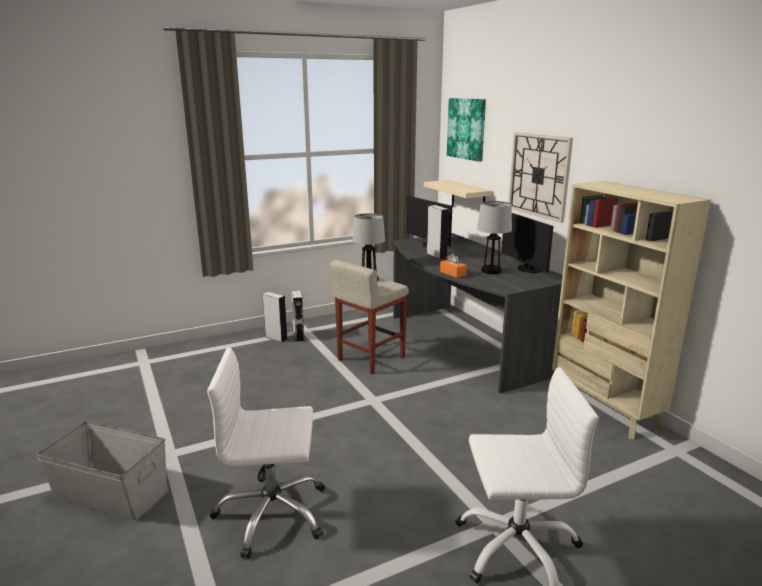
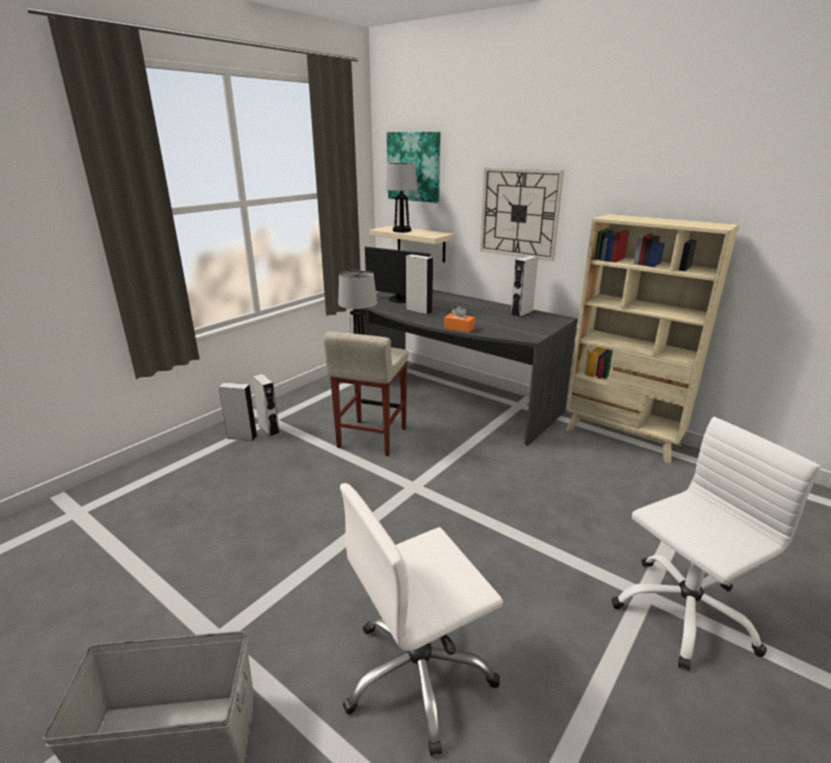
camera: 25 degrees left, 5 degrees up
(491, 271) = (492, 320): table lamp -> table lamp (402, 230)
(528, 269) = (522, 313): monitor -> grey speaker

